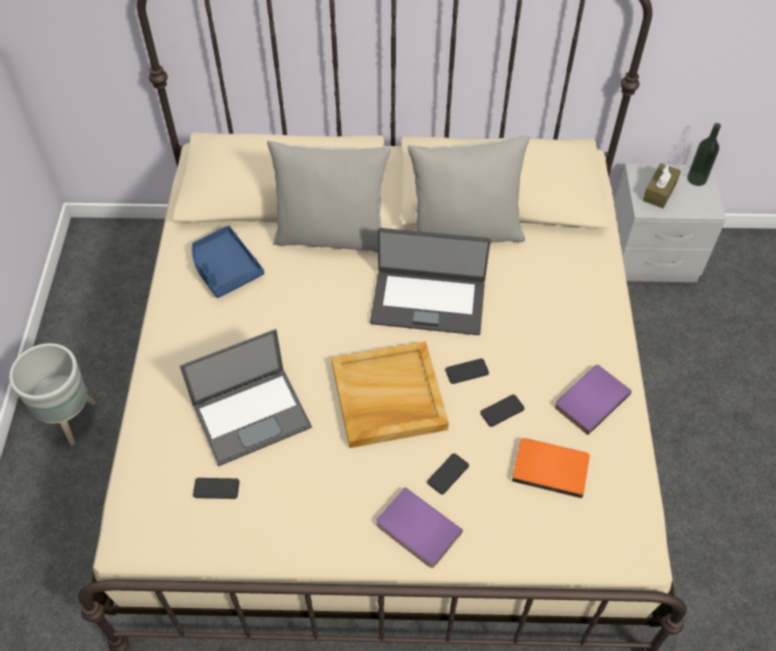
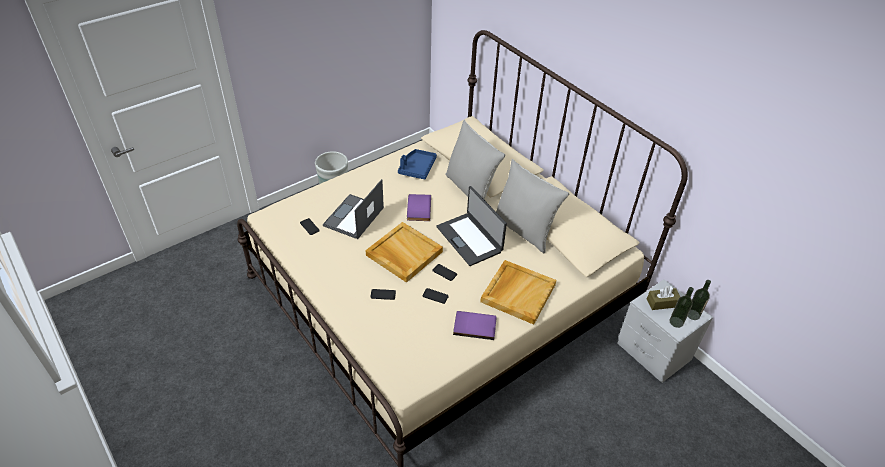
camera: 50 degrees right, 10 degrees down
(252, 415) = (353, 217): laptop -> laptop turned 90 degrees clockwise
(416, 530) = (344, 299): purple book -> purple book (417, 209)
(550, 467) = (421, 329): orange book -> none
(569, 314) = (518, 293): none -> beige tray
(696, 200) = (676, 322): none -> bottle

